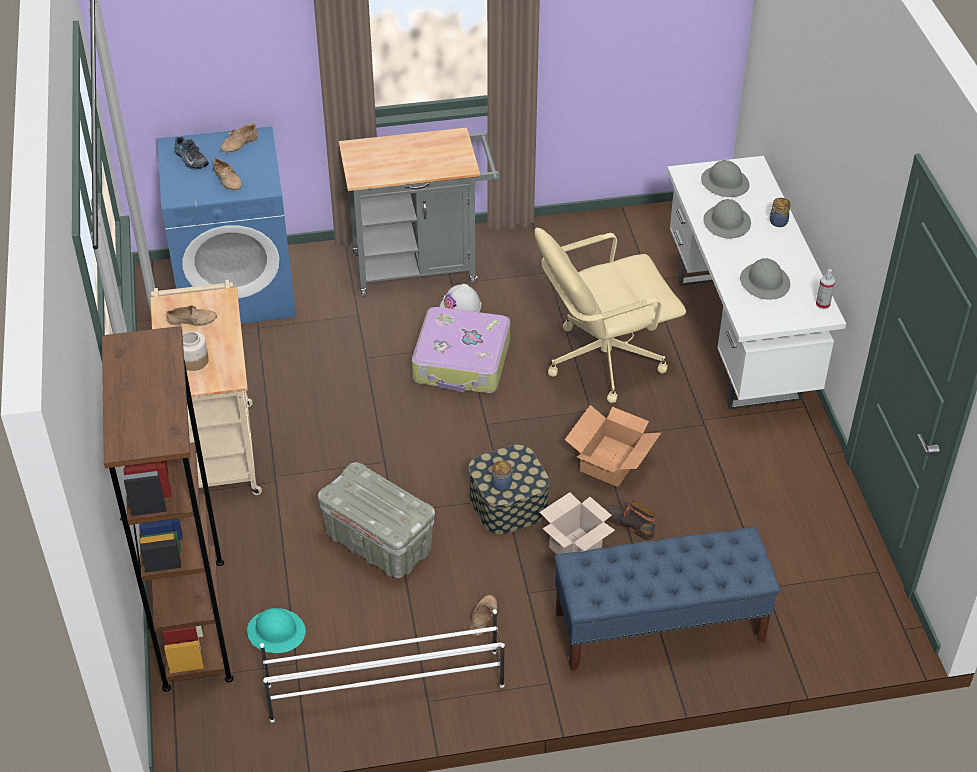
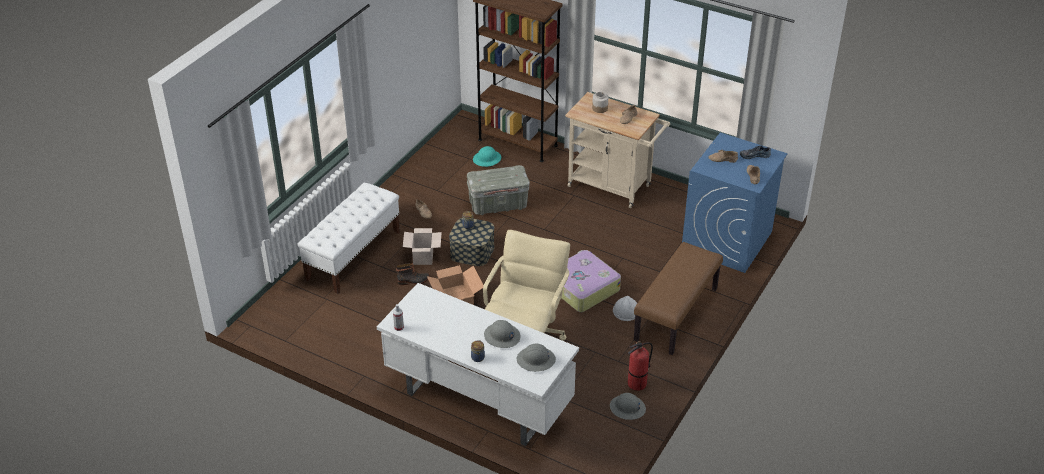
camera: 130 degrees right, 5 degrees down
(384, 685) = (427, 172): white shoe rack -> none
(422, 266) = (676, 315): grey cart -> brown bench
(565, 243) = (637, 384): none -> fire extinguisher
(658, 627) = (353, 255): blue bench -> white bench
(765, 282) = (440, 318): grey hard hat -> grey hard hat (627, 408)

